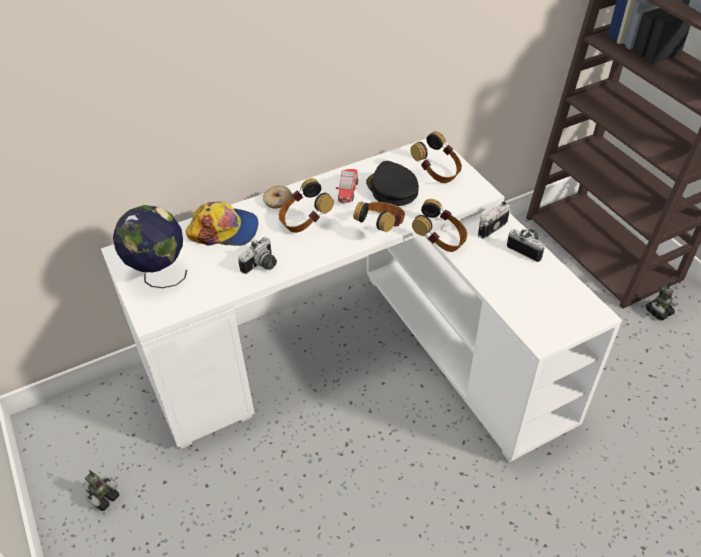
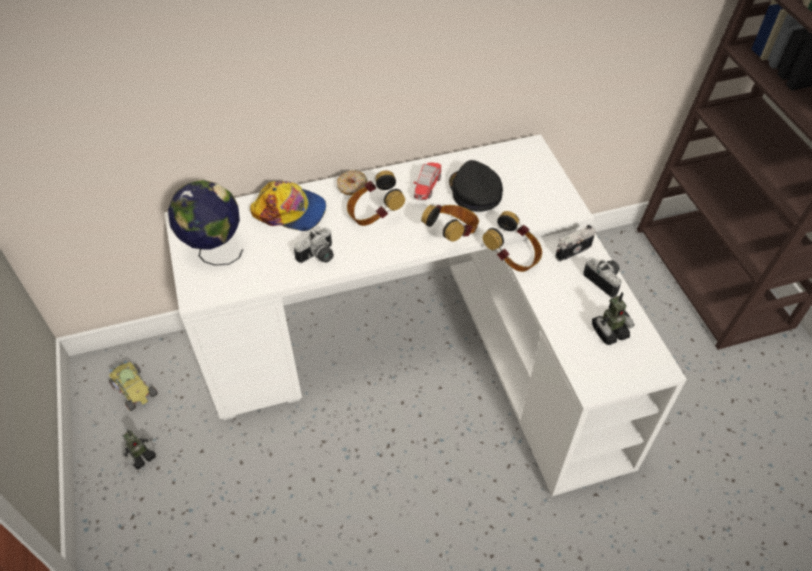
camera: 10 degrees right, 5 degrees up
(82, 435) = (132, 389): none -> toy car
(437, 173) = (528, 179): headphones -> none
(658, 312) = (757, 360): toy robot -> toy robot (609, 332)

